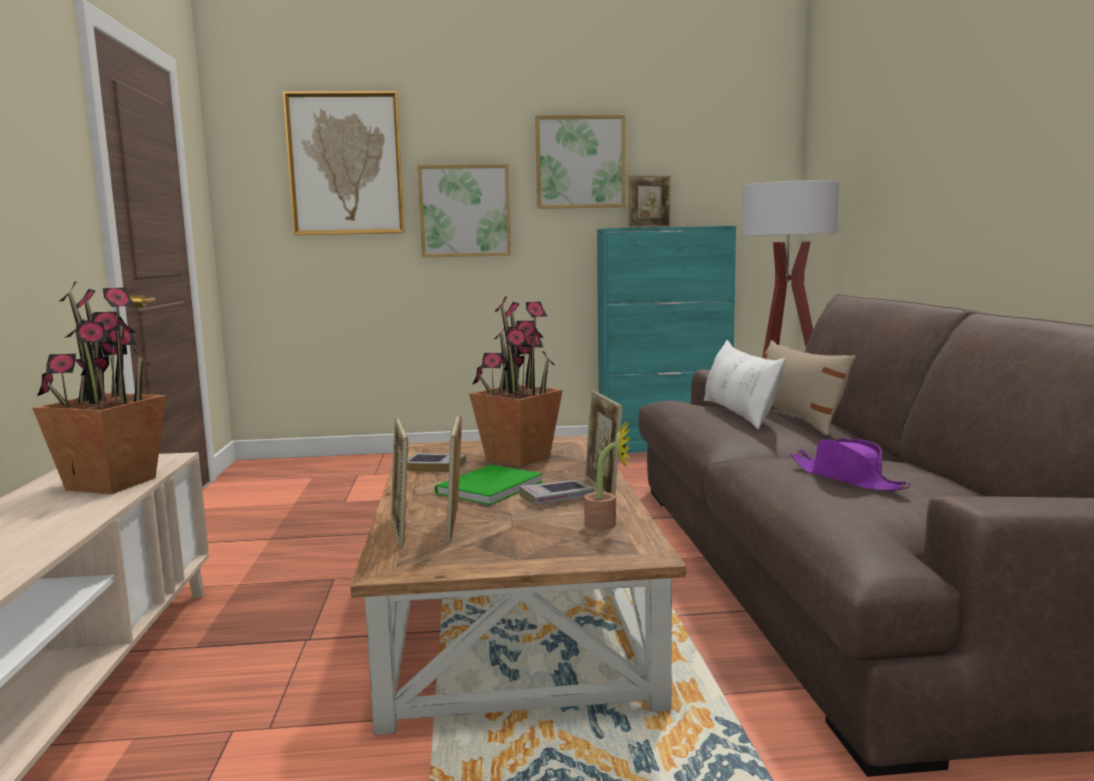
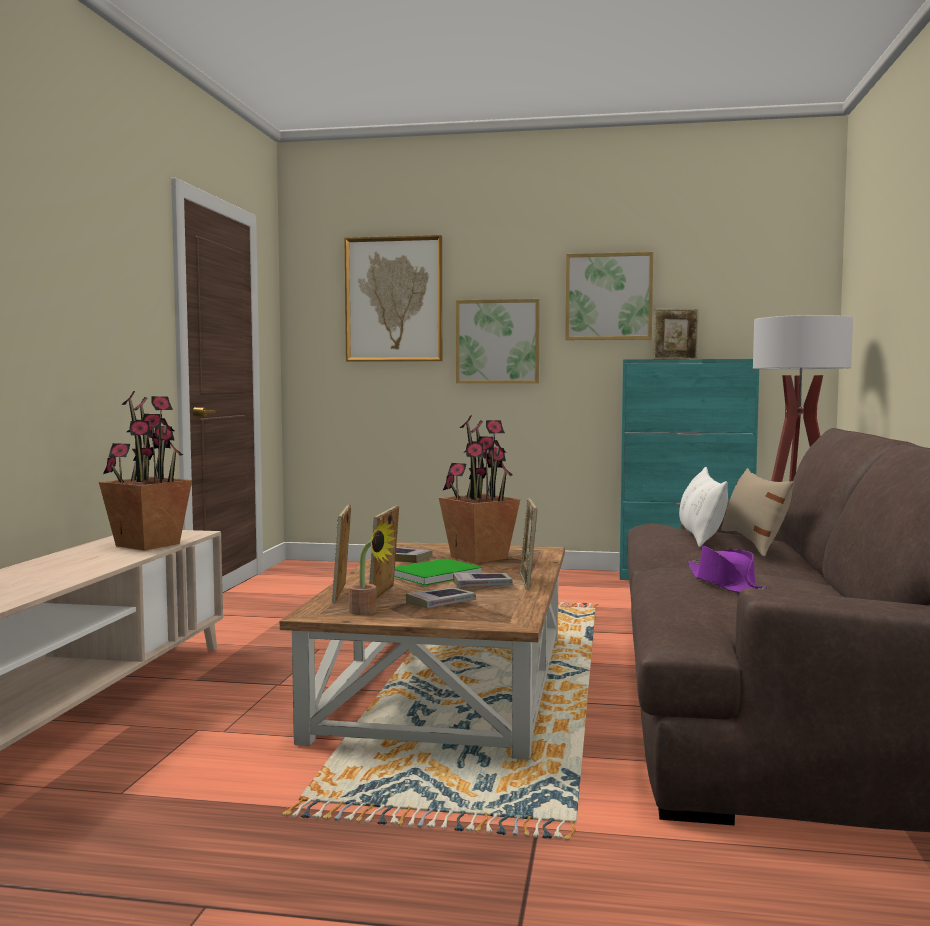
camera: 15 degrees right, 5 degrees down
(533, 532) = (441, 603): none -> book
(607, 524) = (504, 604): potted plant -> potted plant (368, 612)

